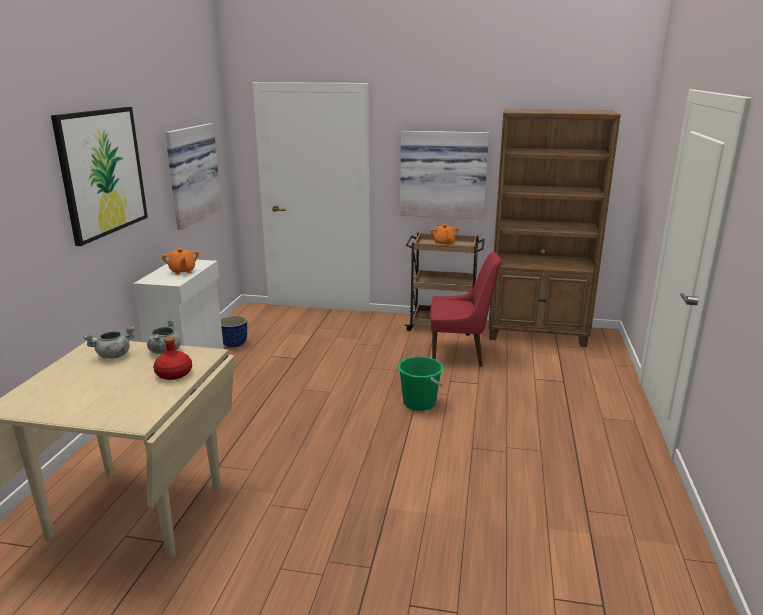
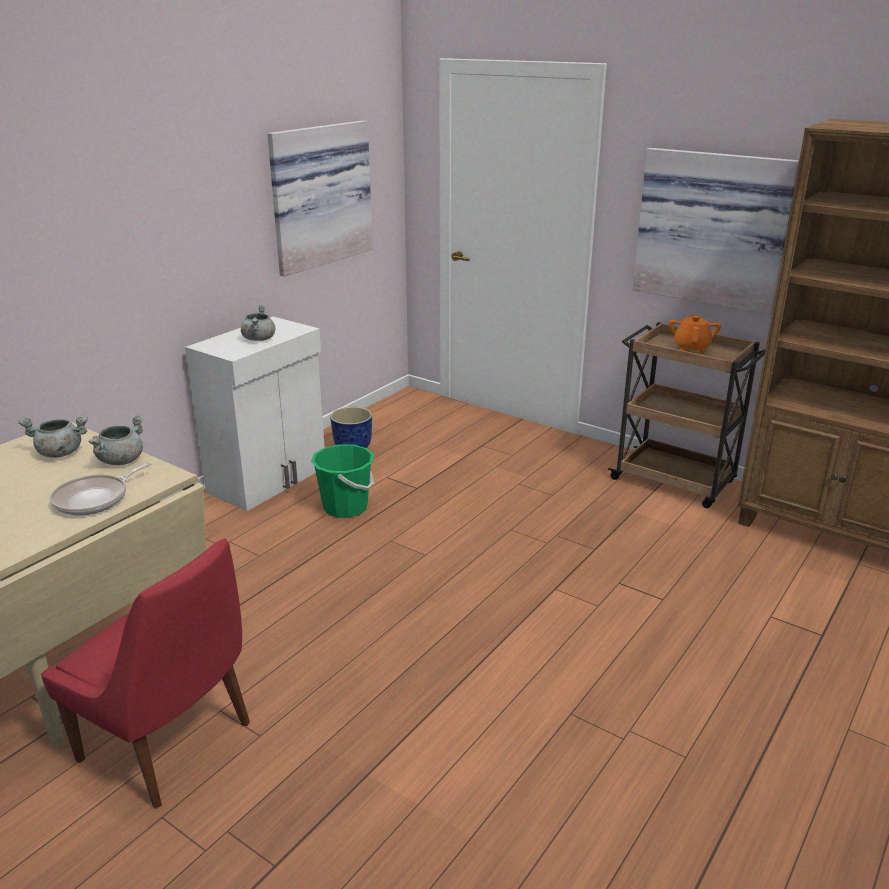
camera: 25 degrees right, 5 degrees up
(102, 172) = (140, 190): picture -> none
(174, 374) = (95, 499): red bottle -> frying pan
(182, 271) = (259, 339): orange teapot -> grey cooking pot
(419, 403) = (542, 609): green bucket -> green bucket (345, 507)
(459, 354) = (669, 538): red chair -> red chair (170, 744)

